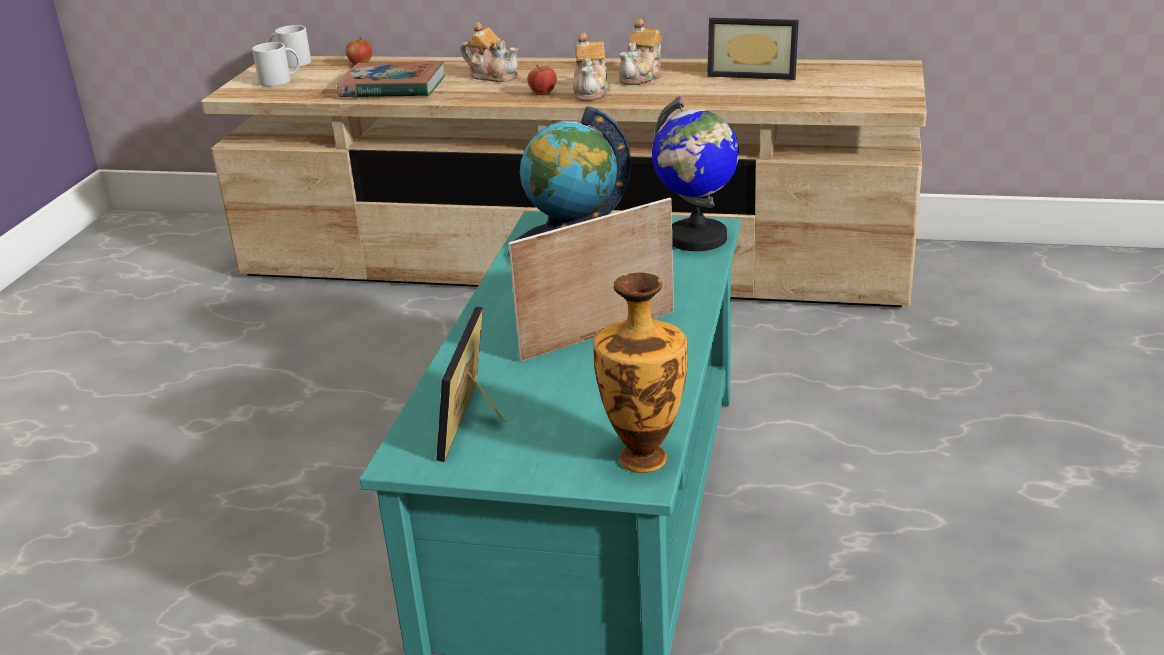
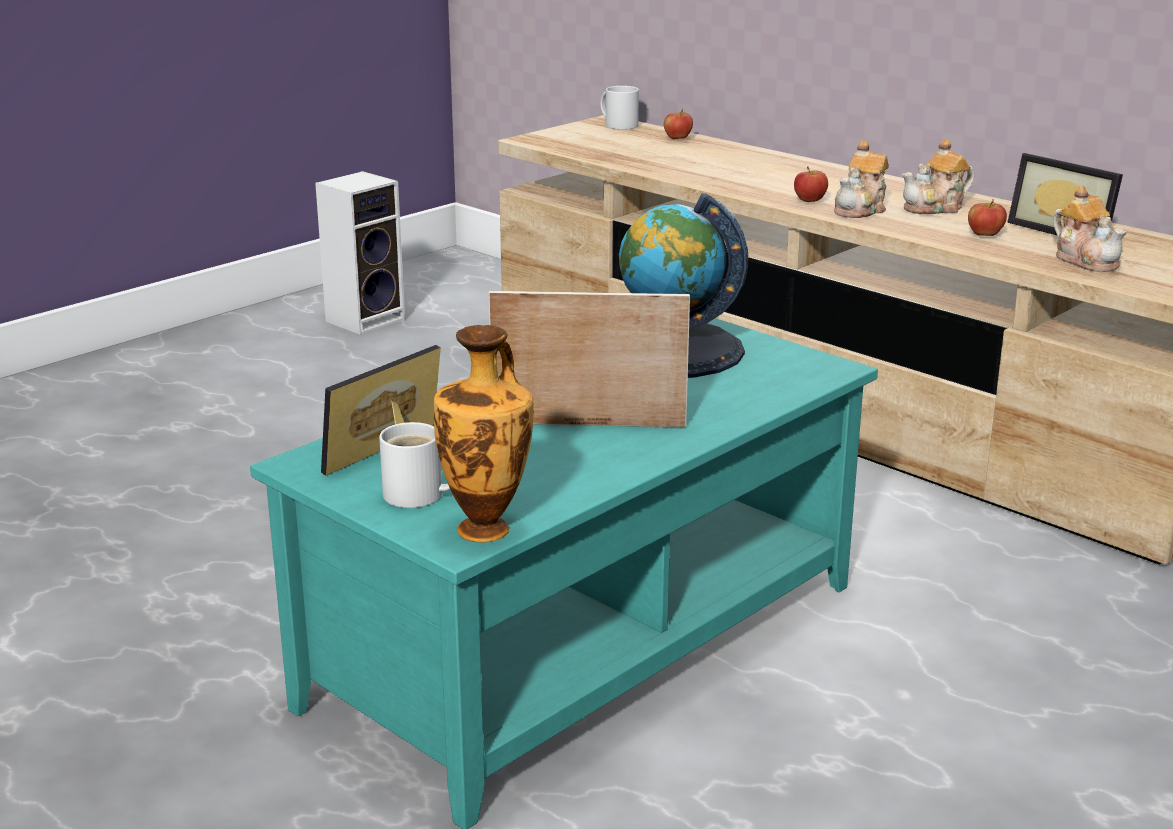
camera: 30 degrees right, 5 degrees down
(95, 303) = (366, 319): none -> speaker
(278, 81) = (584, 138): white mug -> white mug (418, 496)
(393, 87) = (676, 165): book -> none
(493, 76) = (786, 174): teapot -> teapot (1086, 261)
(697, 239) = (804, 373): globe -> none
(705, 90) = (985, 235): none -> apple

